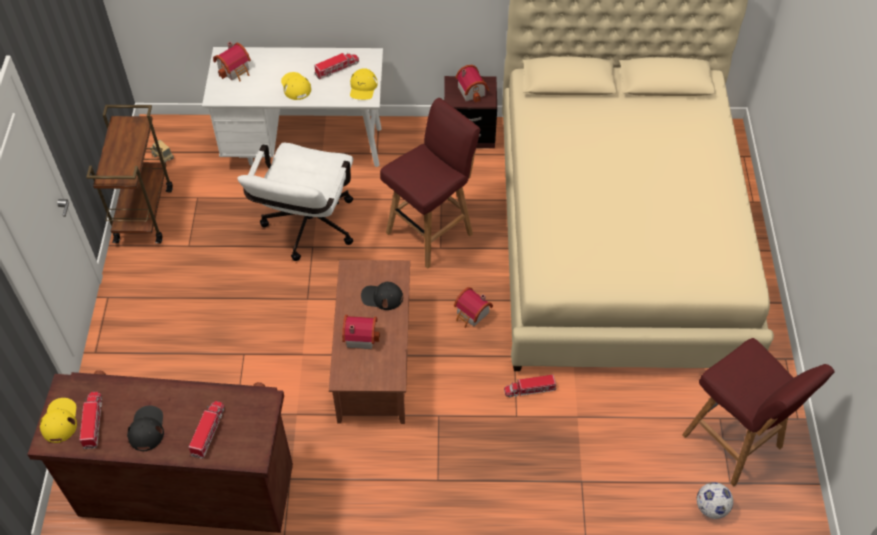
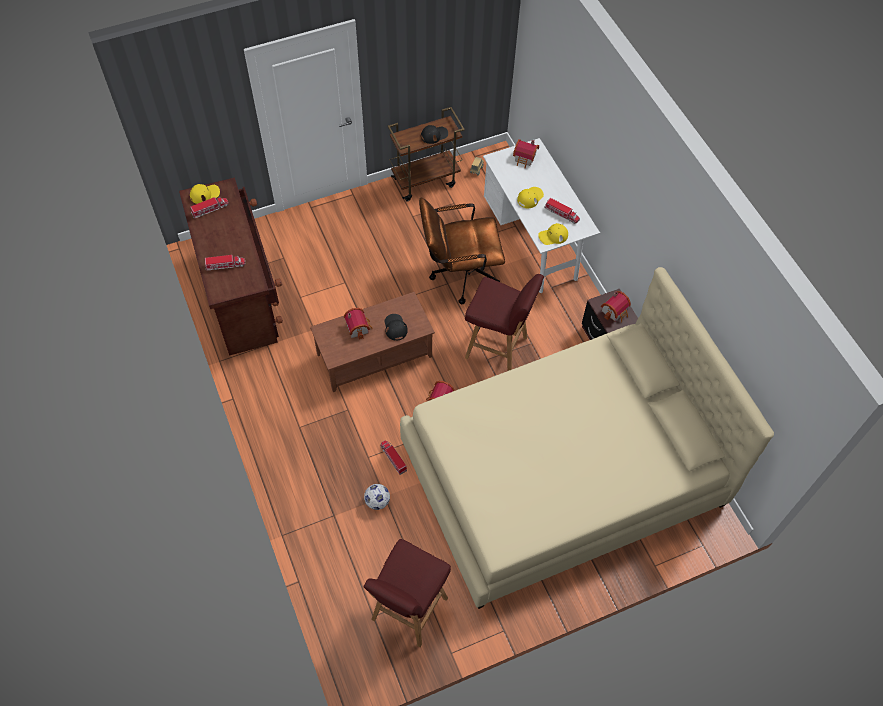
camera: 65 degrees right, 5 degrees up
(146, 429) = (215, 235): black cap -> black cap (434, 135)
(307, 230) = (459, 275): white office chair -> brown office chair
(711, 507) = (347, 608): football -> football (377, 501)

